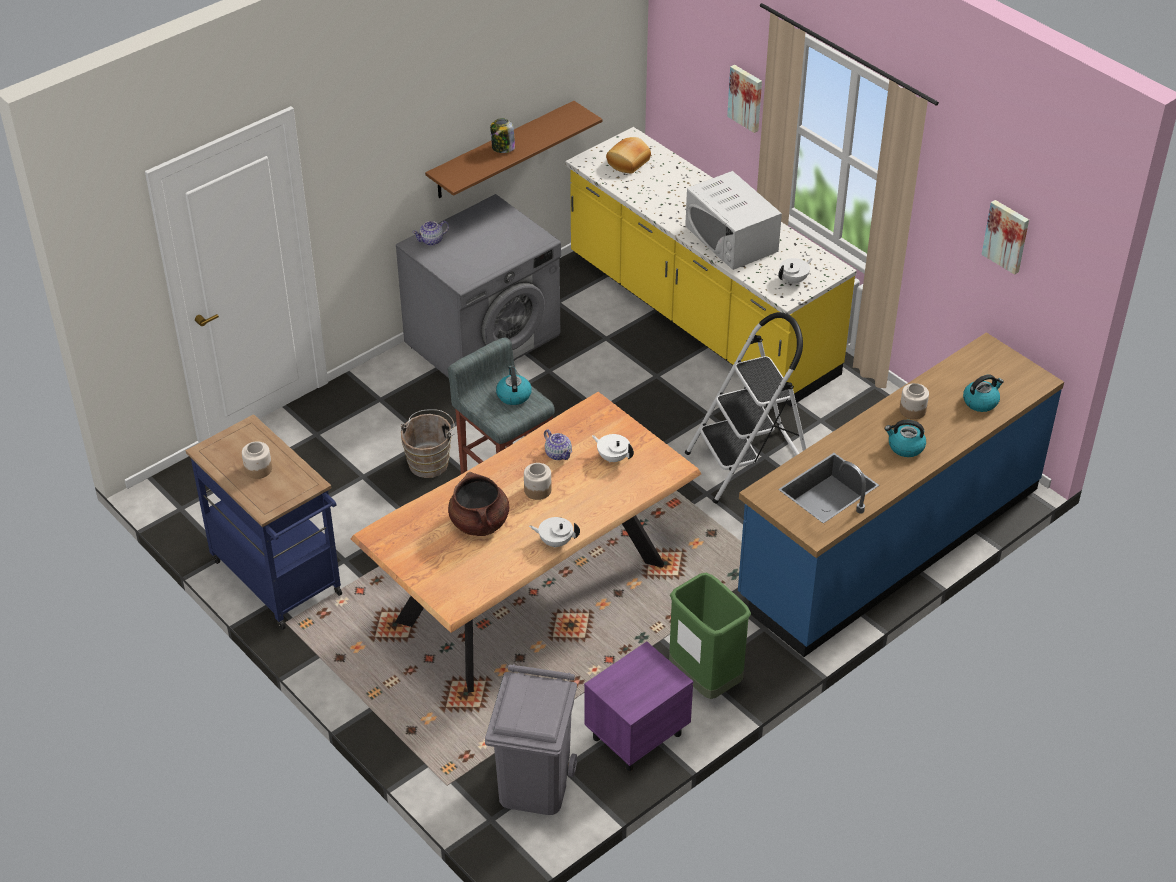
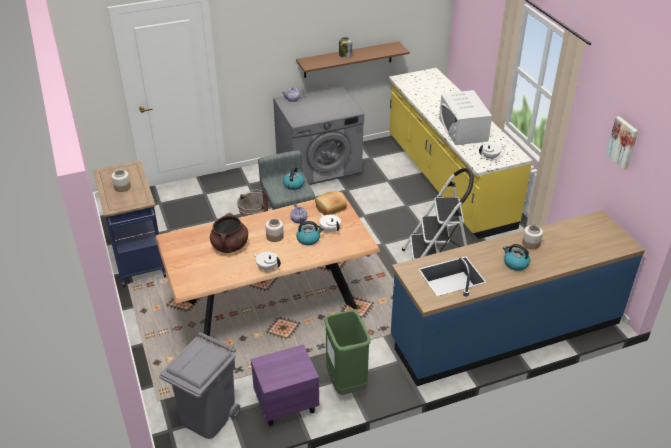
camera: 20 degrees right, 5 degrees down
(629, 162) = (424, 83): bread -> bread (331, 208)
(746, 97) = (493, 50): picture -> none
(981, 402) = (580, 249): kettle -> kettle (309, 239)

